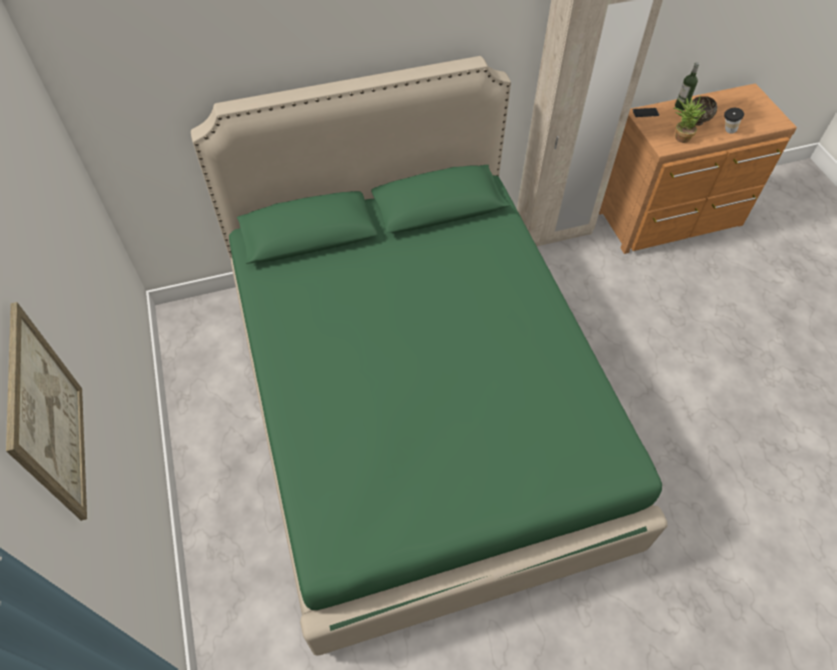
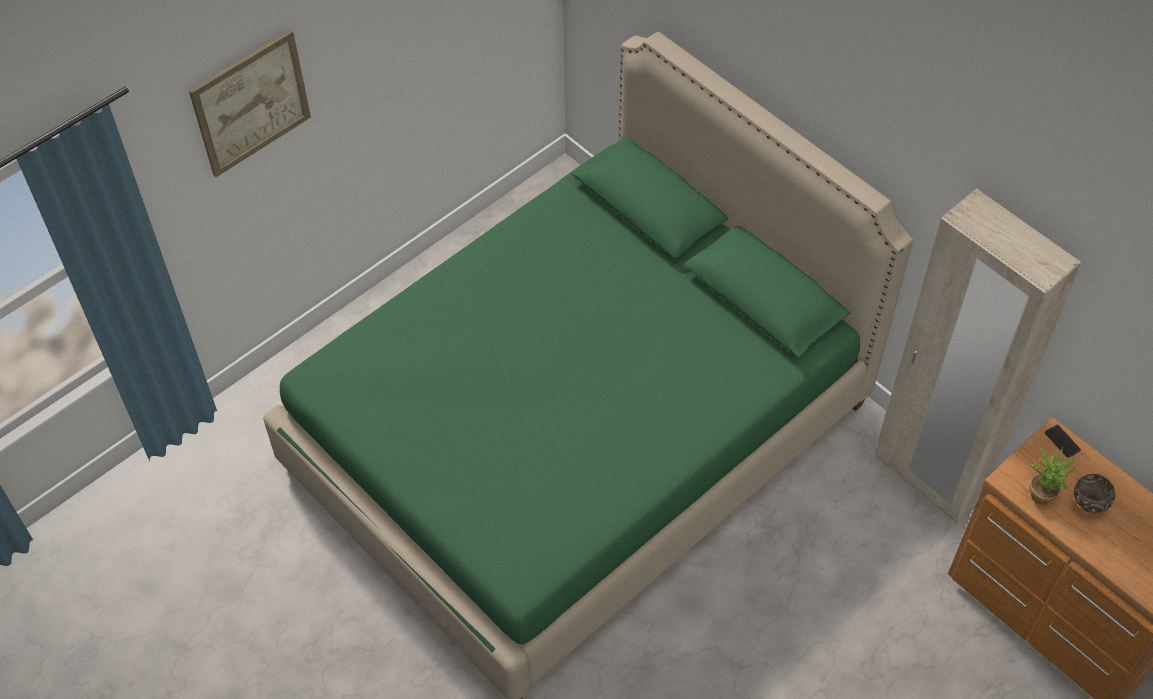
camera: 65 degrees right, 0 degrees up
(681, 106) = (1108, 479): bottle -> none
(727, 131) = (1096, 544): cup -> none

